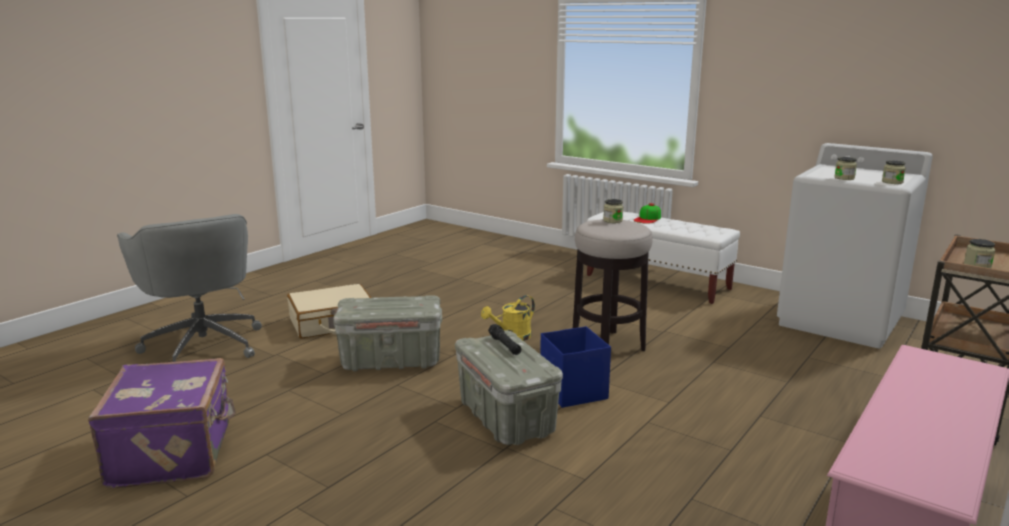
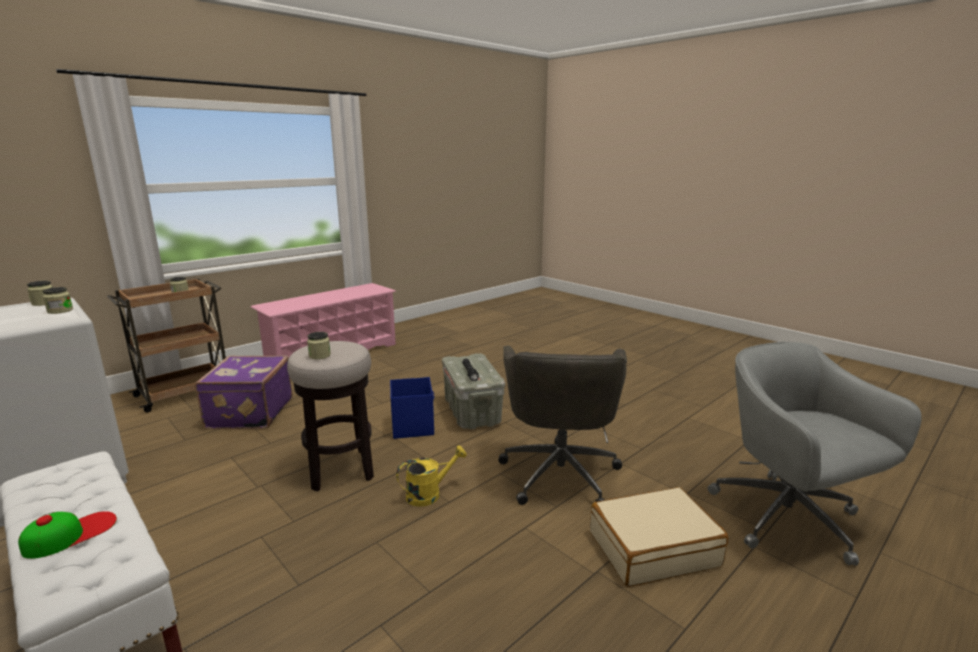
camera: 170 degrees left, 0 degrees up
(175, 453) = (684, 409): purple suitcase -> purple suitcase (248, 413)
(392, 361) = (560, 472): grey storage box -> grey office chair

